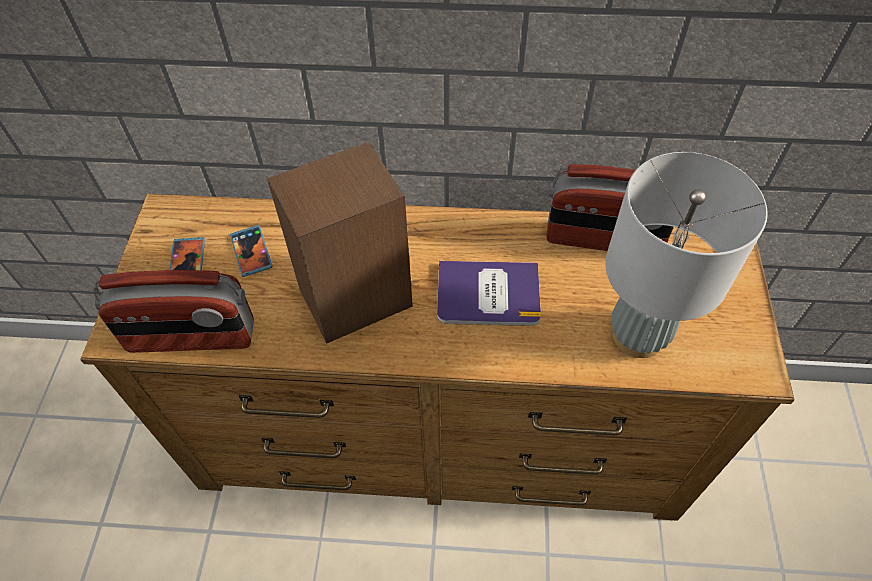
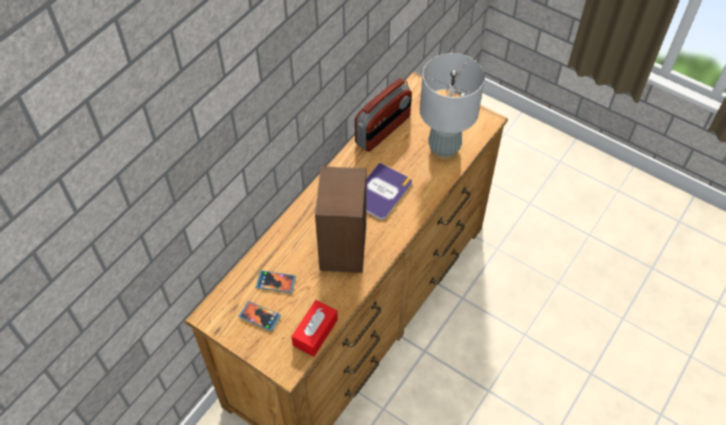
camera: 60 degrees left, 0 degrees up
(191, 337) = (315, 332): radio -> red tissue box

